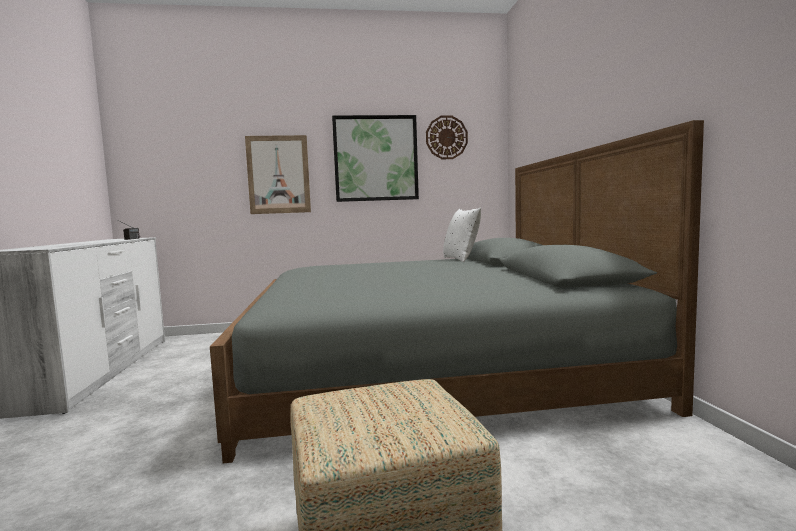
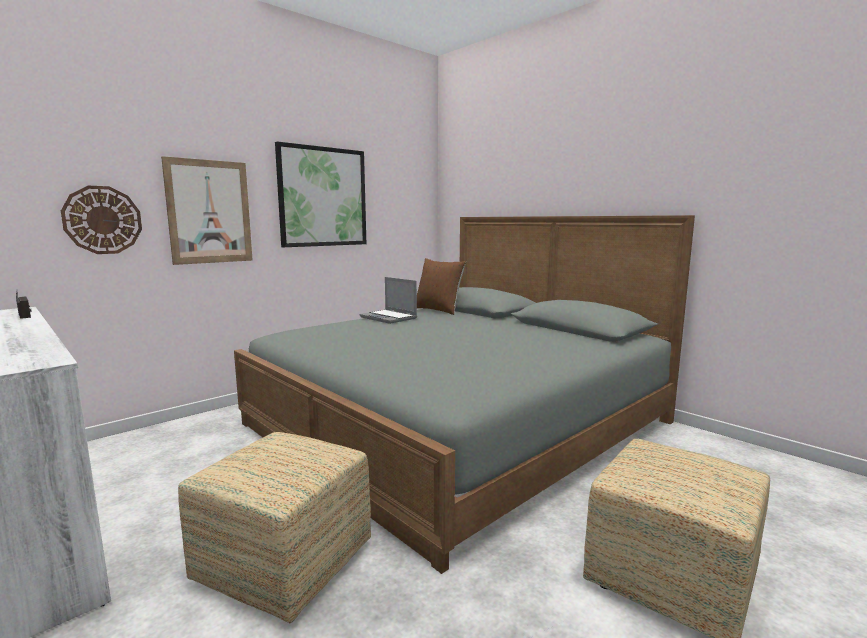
camera: 35 degrees left, 5 degrees up
(160, 422) = (285, 562): none -> ottoman
(400, 261) = (389, 318): none -> laptop
(446, 137) = (389, 178): wall clock -> wall clock (103, 220)
(461, 259) = (438, 310): white pillow -> brown pillow

